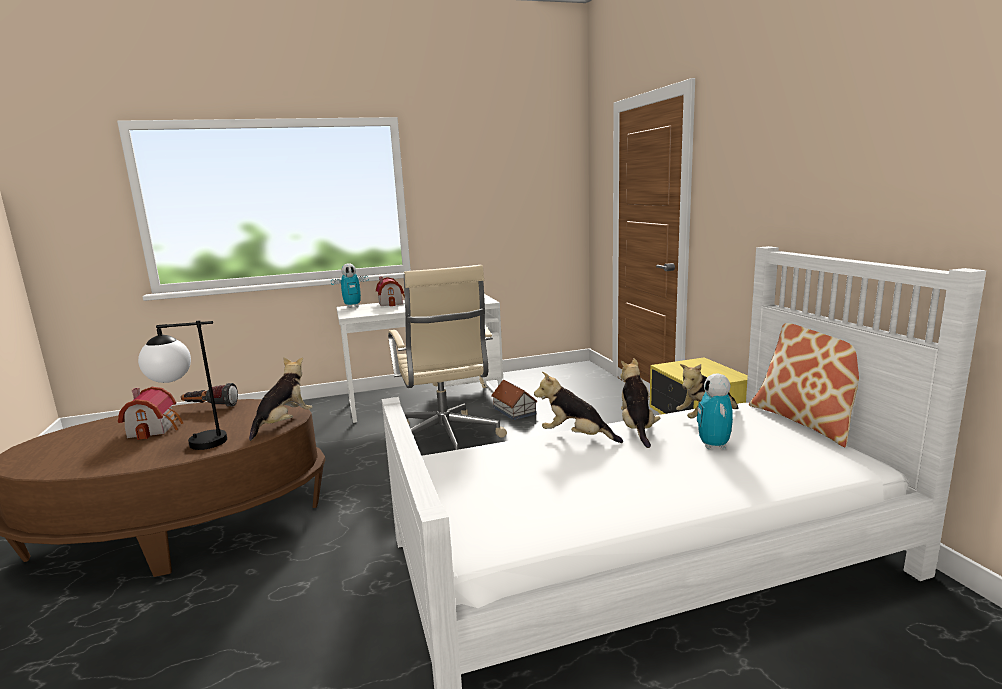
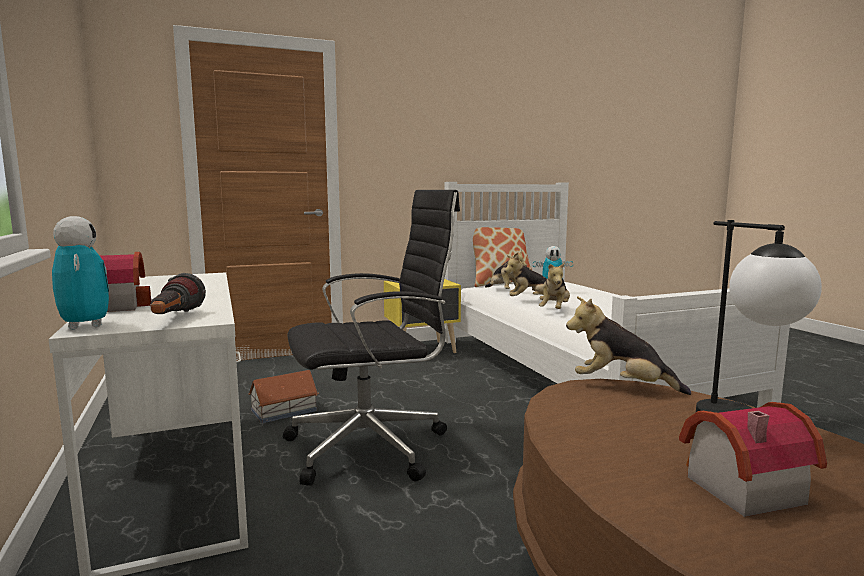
camera: 95 degrees left, 5 degrees down
(210, 407) = (594, 460): flashlight -> flashlight (174, 319)
(445, 441) = (372, 446): beige office chair -> black office chair

